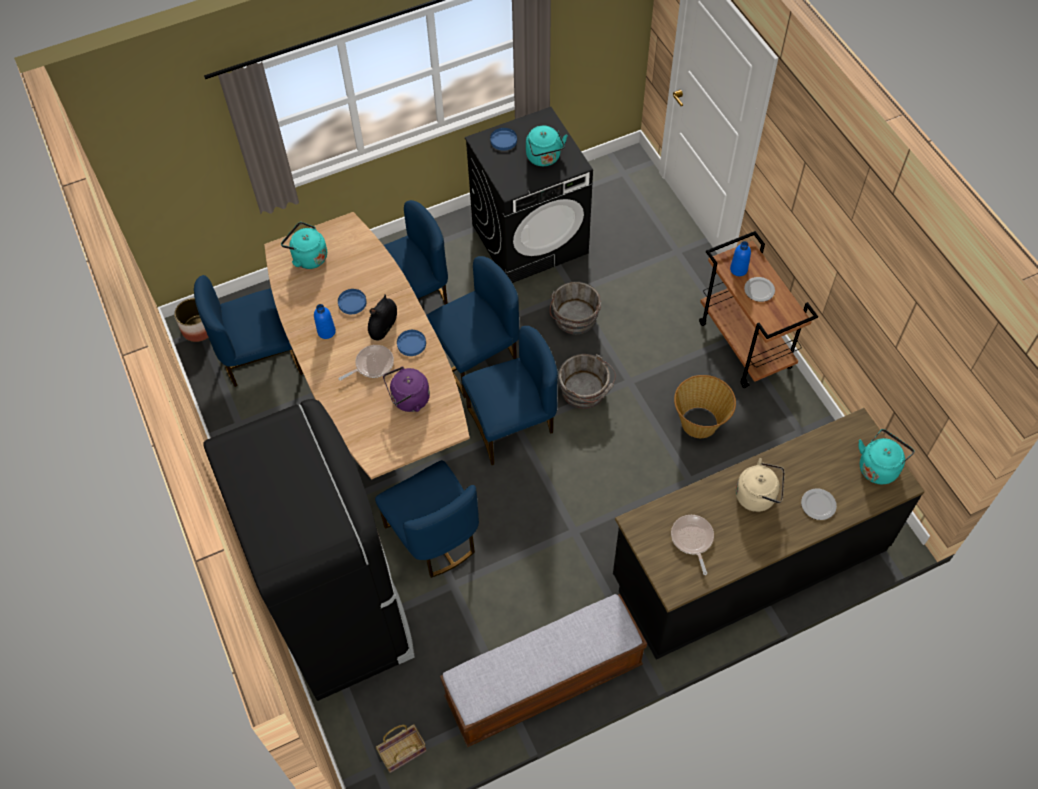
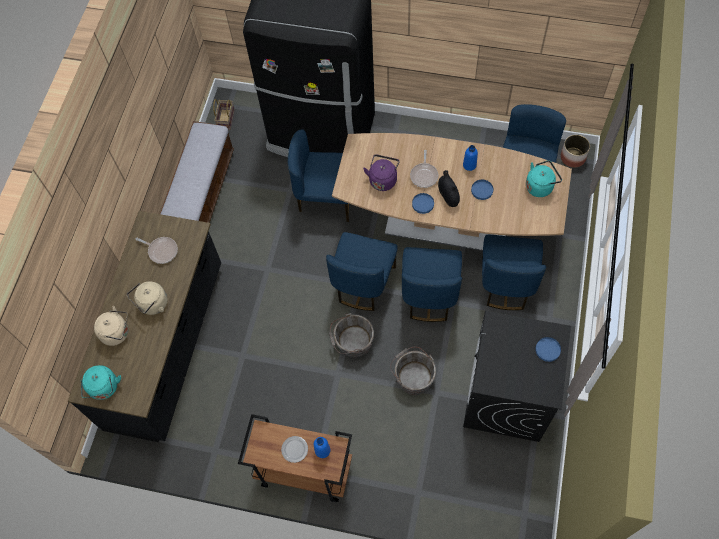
camera: 130 degrees right, 5 degrees up
(544, 158) = (508, 366): turquoise kettle -> none
(700, 422) = (274, 393): basket -> none
(818, 504) = (117, 333): plate -> beige kettle

